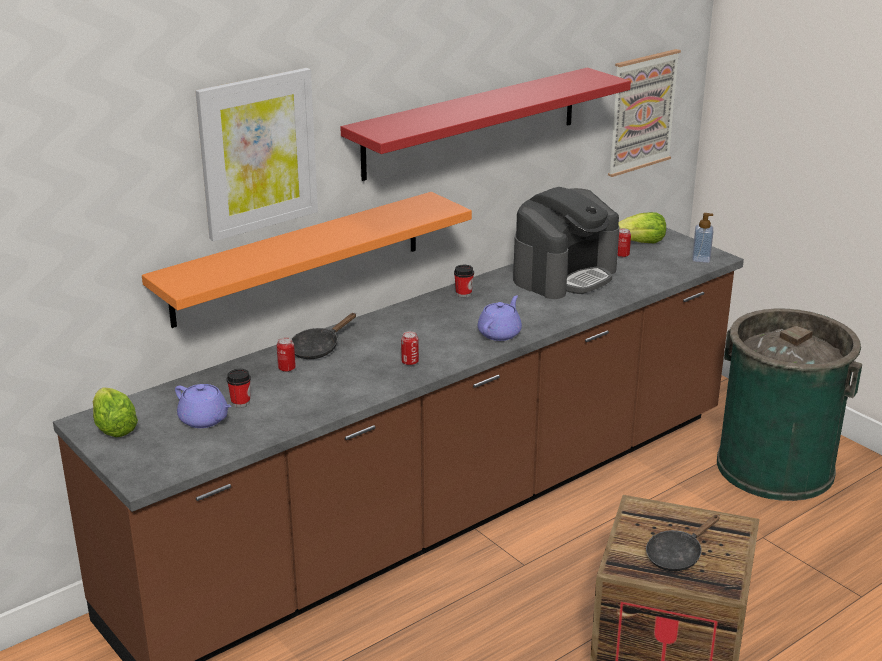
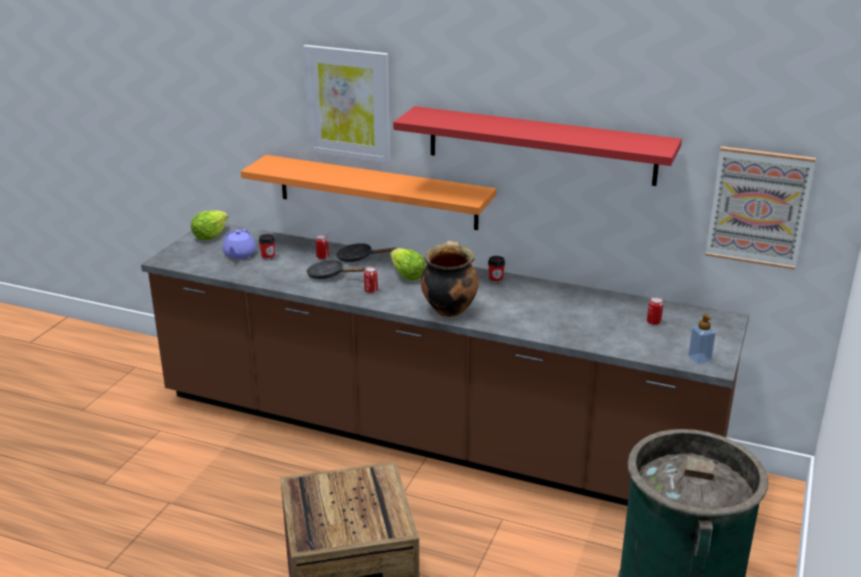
camera: 60 degrees right, 0 degrees up
(500, 333) = (449, 309): purple teapot -> cooking pot
(564, 275) = (580, 308): coffee machine -> none
(641, 243) = (692, 325): lettuce -> lettuce (406, 276)
(677, 555) = (333, 507): black frying pan -> black frying pan (329, 275)

